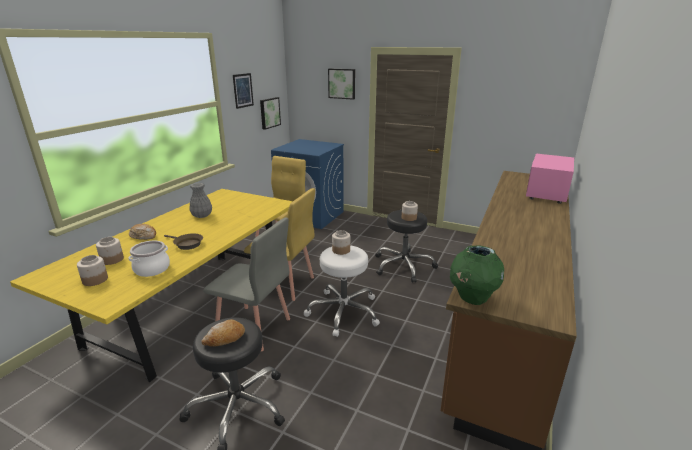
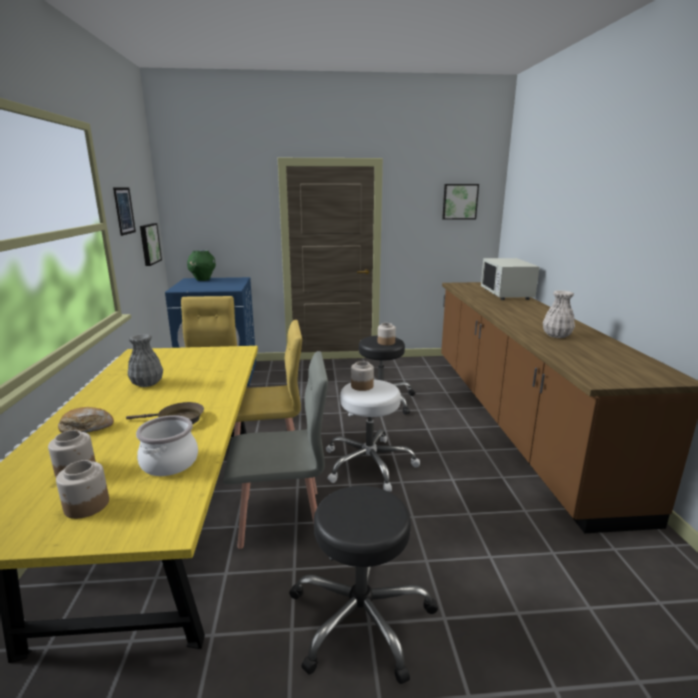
camera: 30 degrees left, 5 degrees down
(225, 339) = (364, 516): bread -> none
(342, 83) = (242, 202): picture -> picture (459, 201)
(472, 298) = (600, 380): green vase -> green vase (202, 279)
(514, 247) = (557, 335): none -> white vase
(547, 193) = (506, 294): pink microwave -> white microwave

